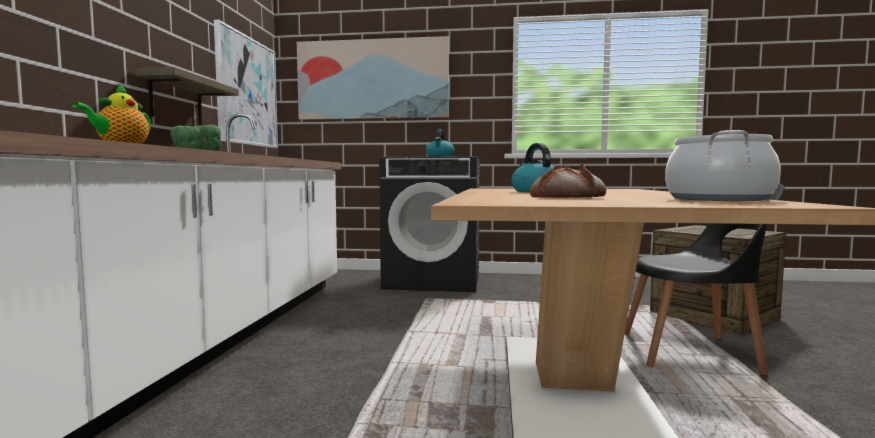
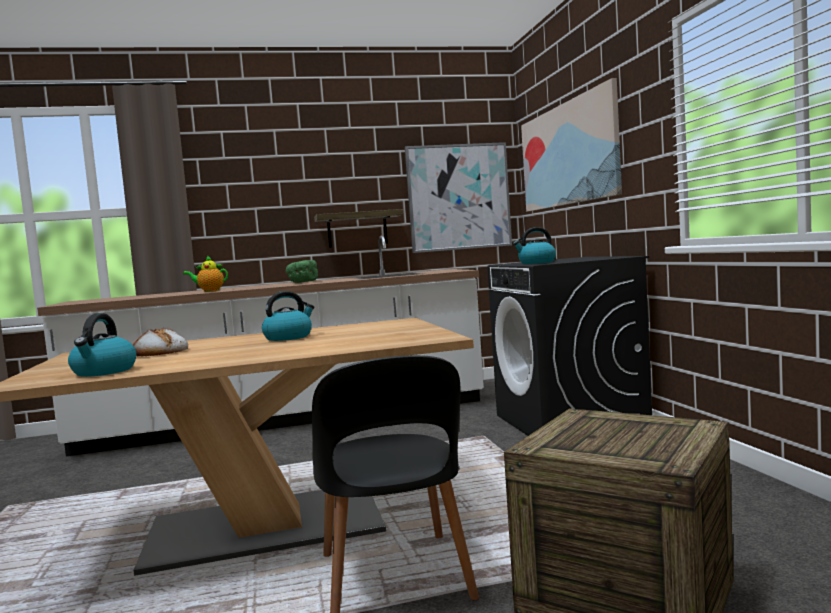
camera: 70 degrees right, 0 degrees up
(717, 199) = (104, 372): cooking pot -> kettle

